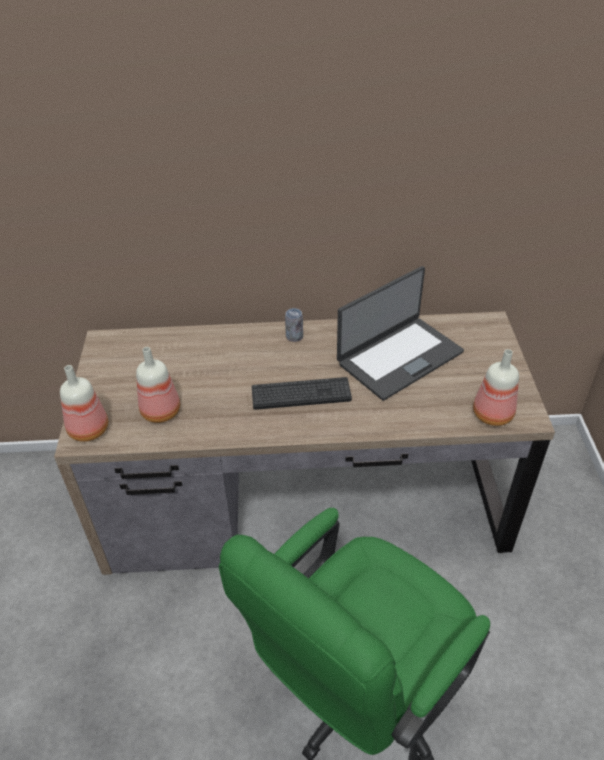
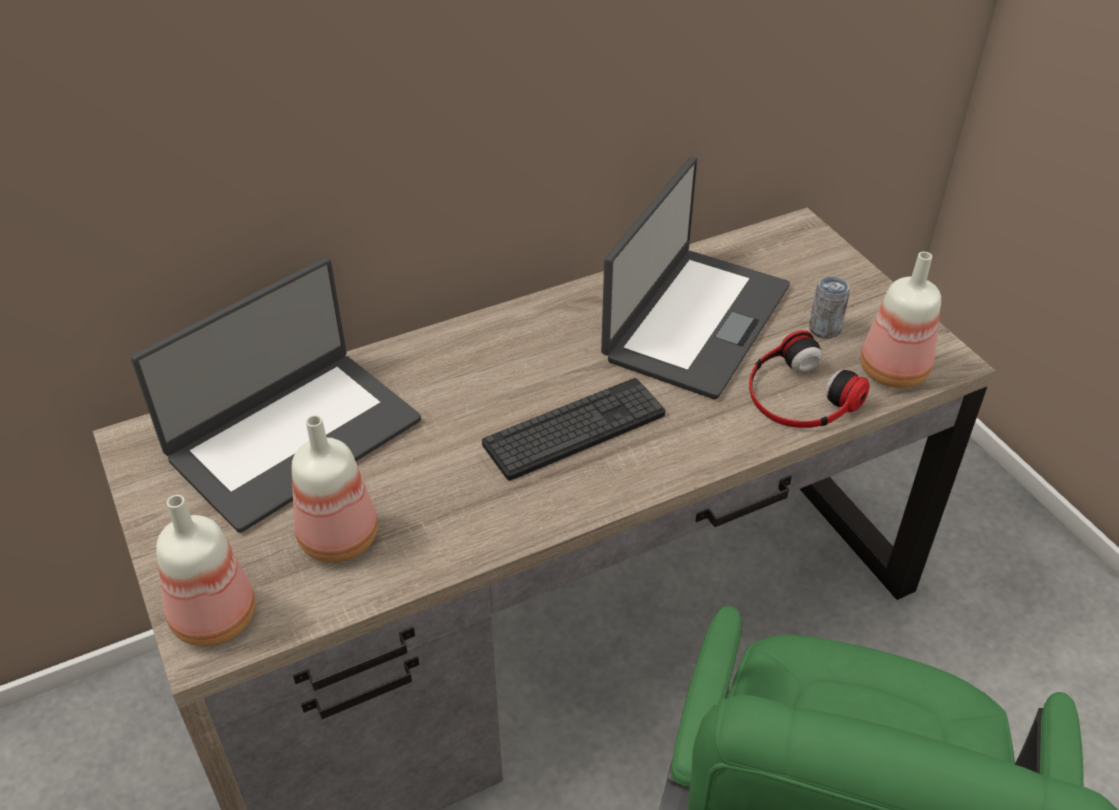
camera: 25 degrees left, 0 degrees up
(168, 359) = (293, 438): none -> laptop
(294, 337) = (501, 335): can -> can (824, 329)
(430, 411) = (799, 395): none -> headphones

